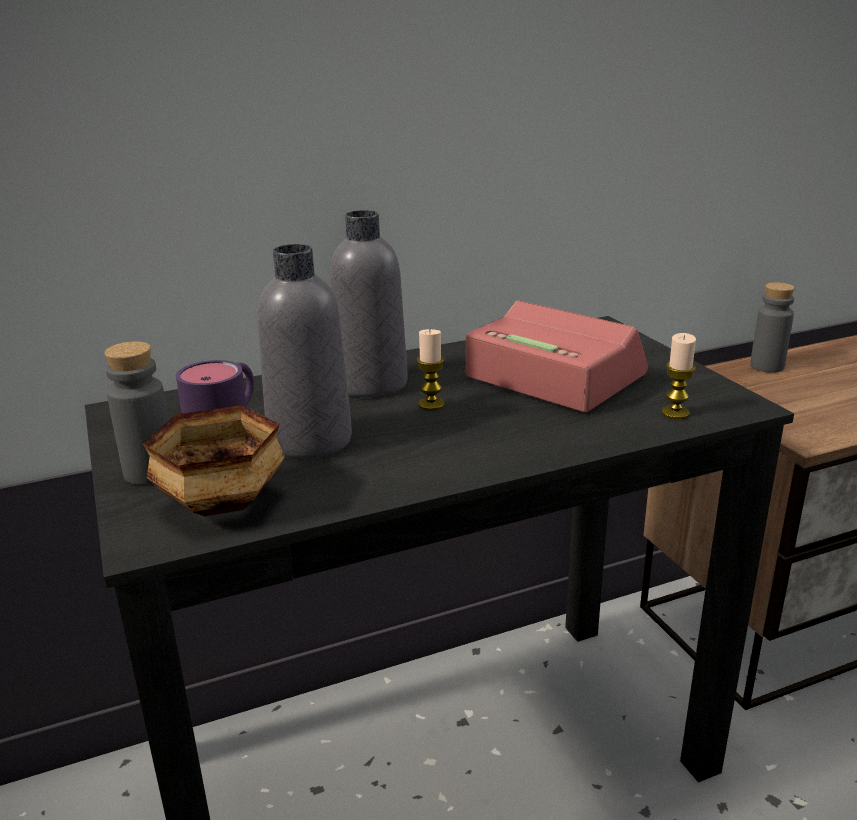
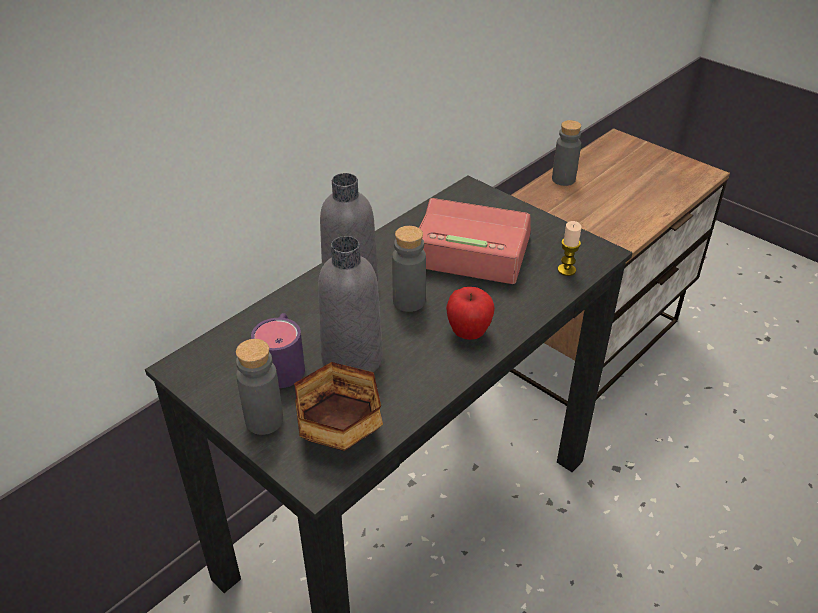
camera: 25 degrees left, 15 degrees up
(431, 404) = (409, 301): candle -> grey bottle
(481, 446) = (468, 333): none -> apple

